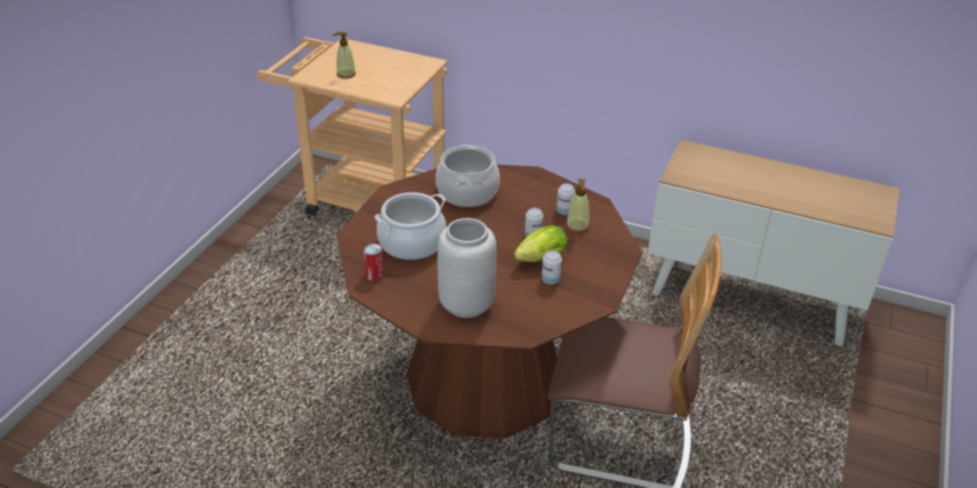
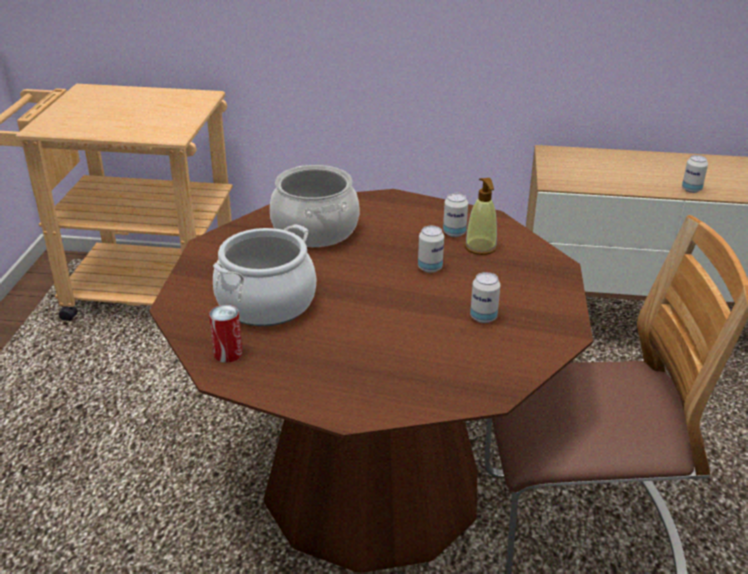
camera: 15 degrees left, 5 degrees down
(346, 74) = (96, 119): soap dispenser -> none
(465, 304) = (381, 371): grey vase -> none
(539, 260) = (454, 295): lettuce -> none
(783, 201) = (691, 189): none -> can

